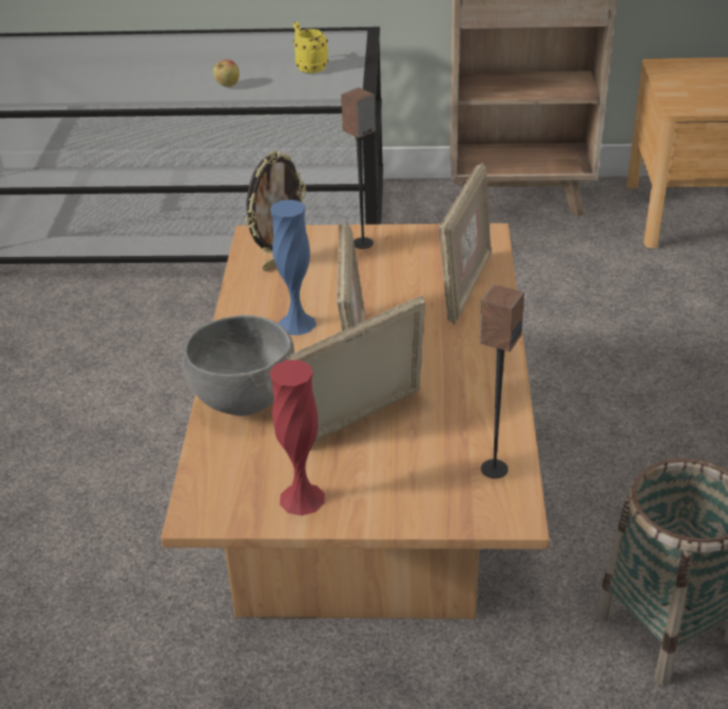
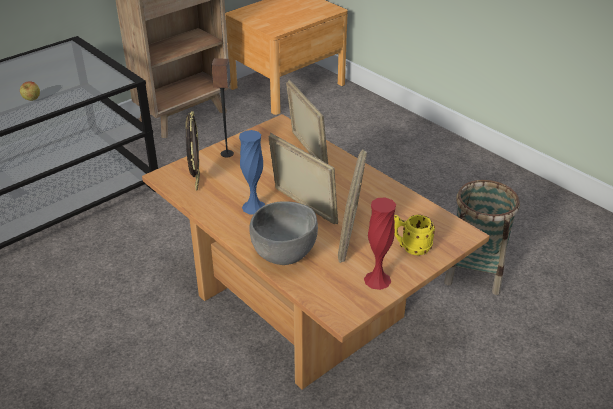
camera: 45 degrees left, 0 degrees up
(308, 67) = (68, 72): yellow mug -> yellow mug (411, 247)
(493, 469) = (432, 221): speaker -> none

